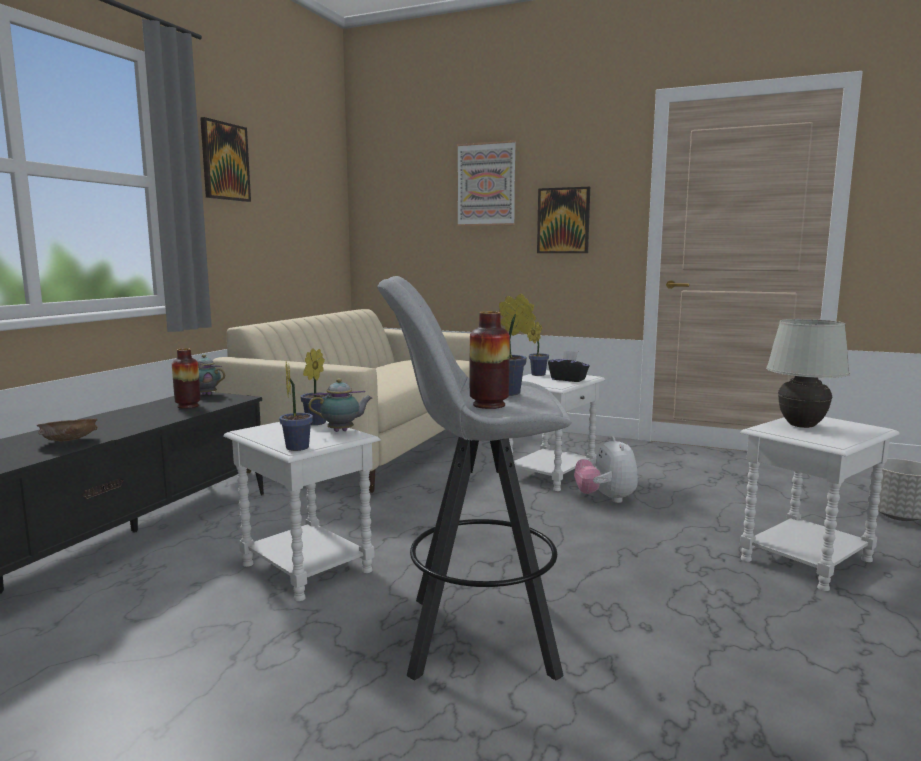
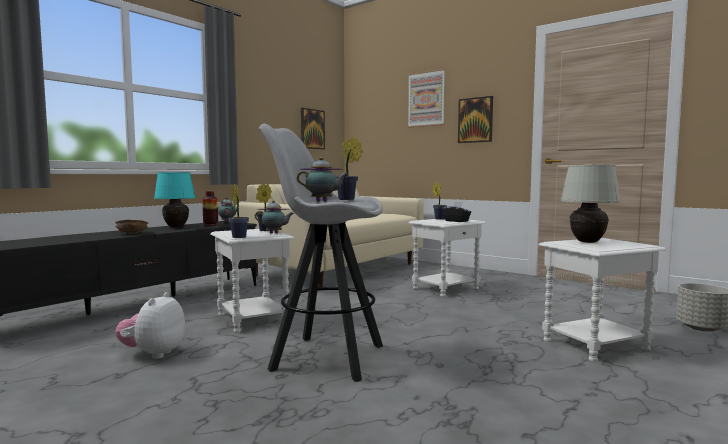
camera: 15 degrees right, 5 degrees down
(132, 416) = (176, 227): none -> turquoise table lamp
(225, 161) = (256, 87): picture -> picture (312, 129)
(489, 405) = (323, 201): vase -> teapot
(606, 499) = (473, 302): plush toy -> plush toy (153, 354)

